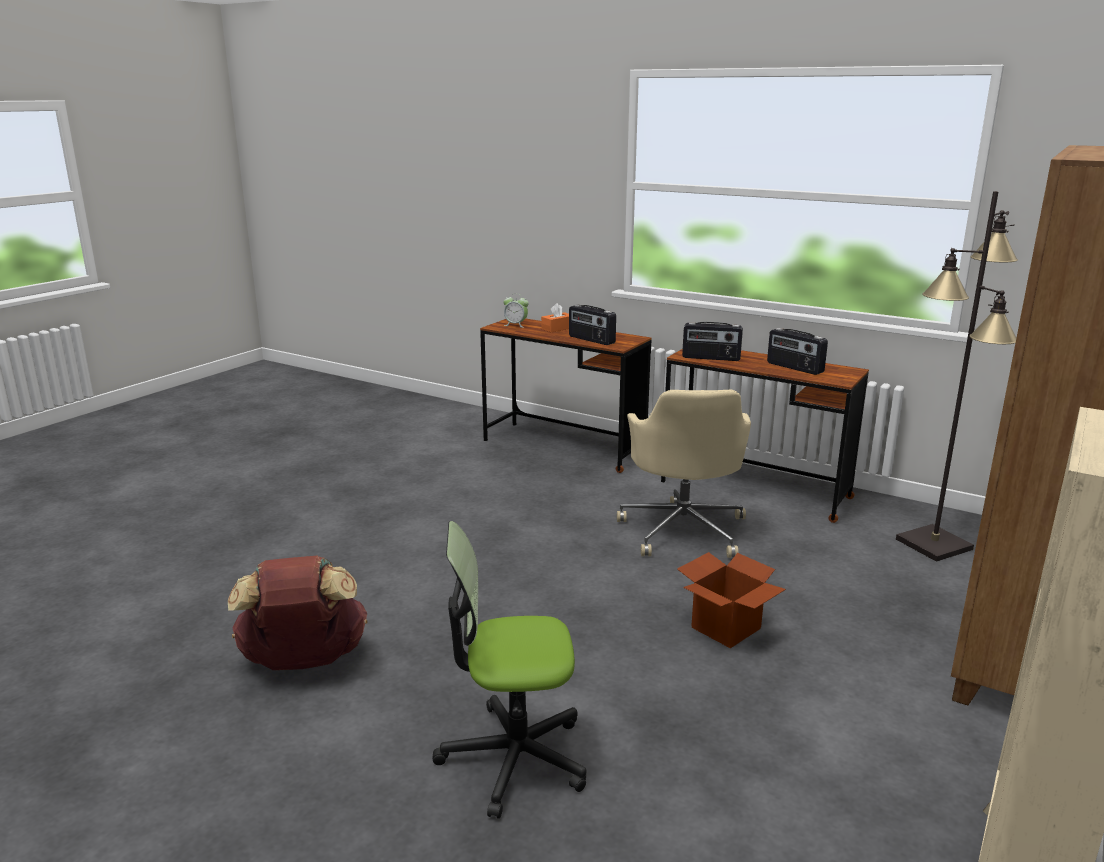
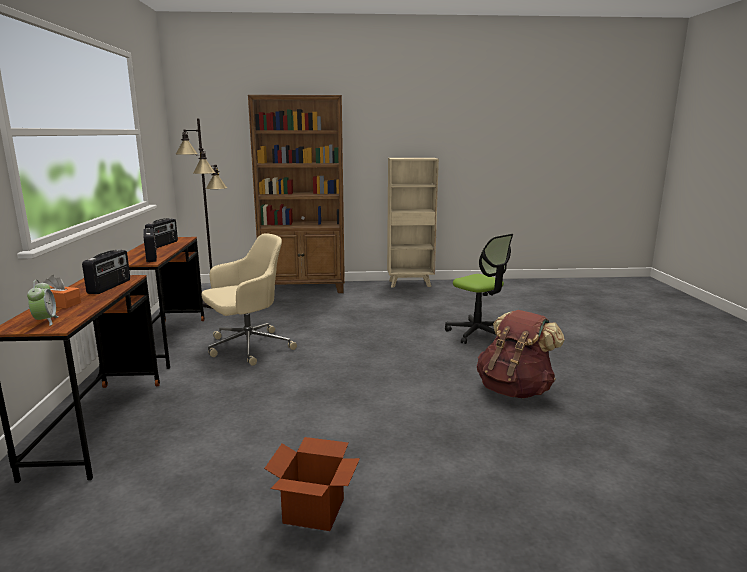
camera: 125 degrees left, 5 degrees down
(726, 627) = (342, 322): cardboard box -> cardboard box (313, 511)

